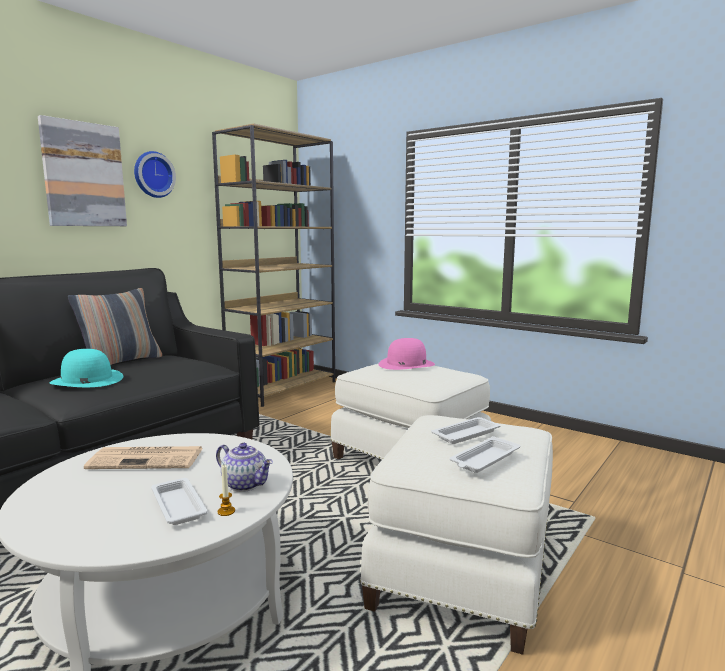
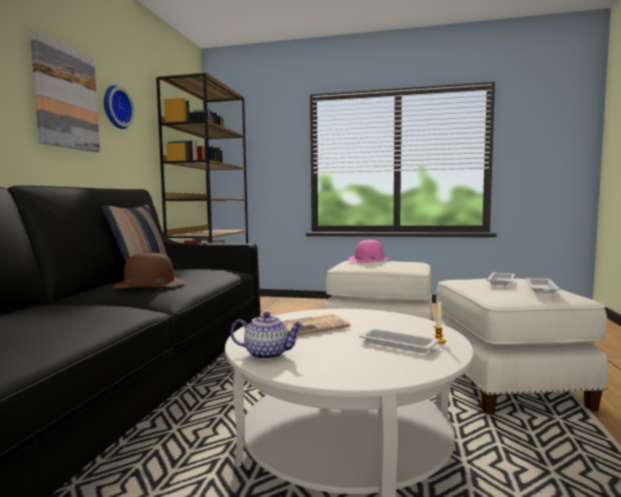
camera: 25 degrees left, 5 degrees down
(87, 380) = (149, 284): turquoise hat -> brown hat
(246, 484) = (412, 327): teapot -> teapot (267, 354)

